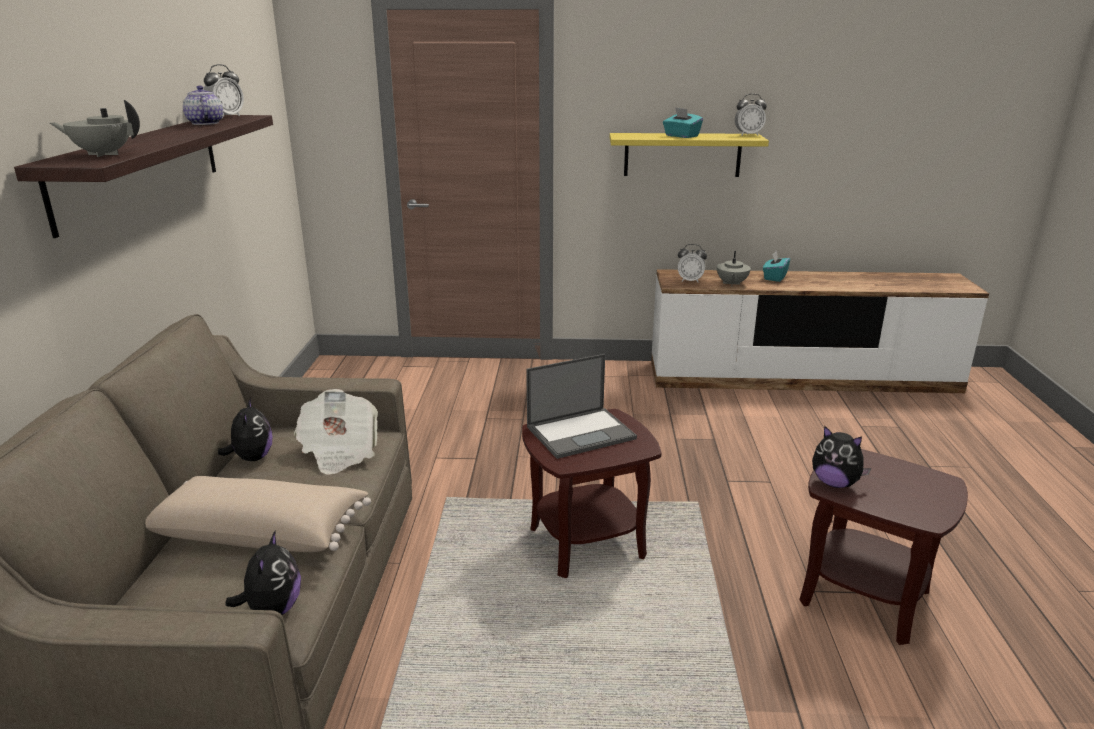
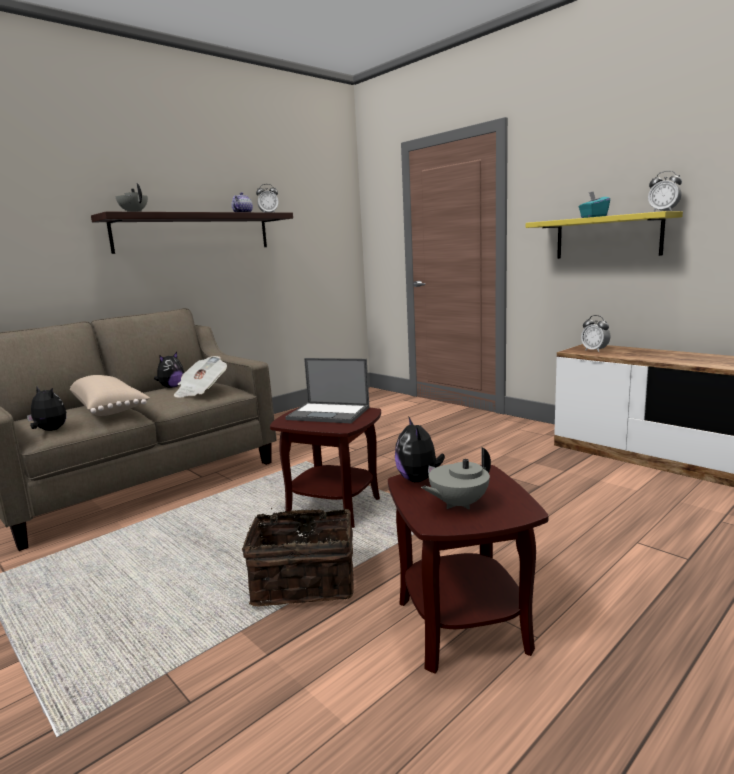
camera: 45 degrees right, 10 degrees down
(273, 609) = (49, 430): plush toy -> plush toy turned 105 degrees counterclockwise
(705, 632) = (304, 581): none -> basket
(731, 284) = (629, 355): grey teapot -> grey teapot (458, 504)
(774, 277) = (689, 356): turquoise tissue box -> none

